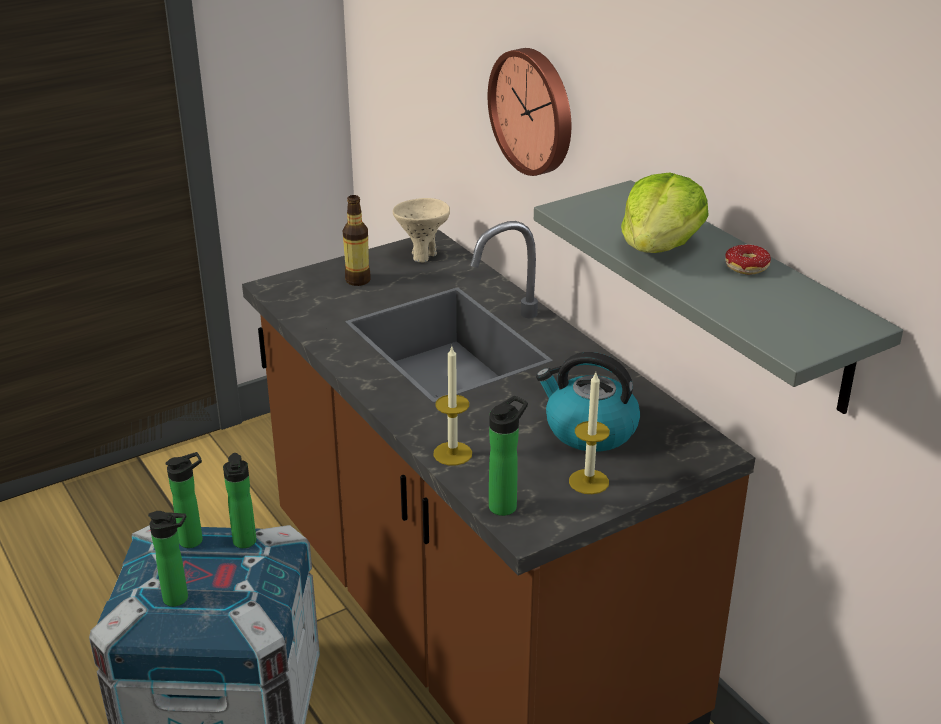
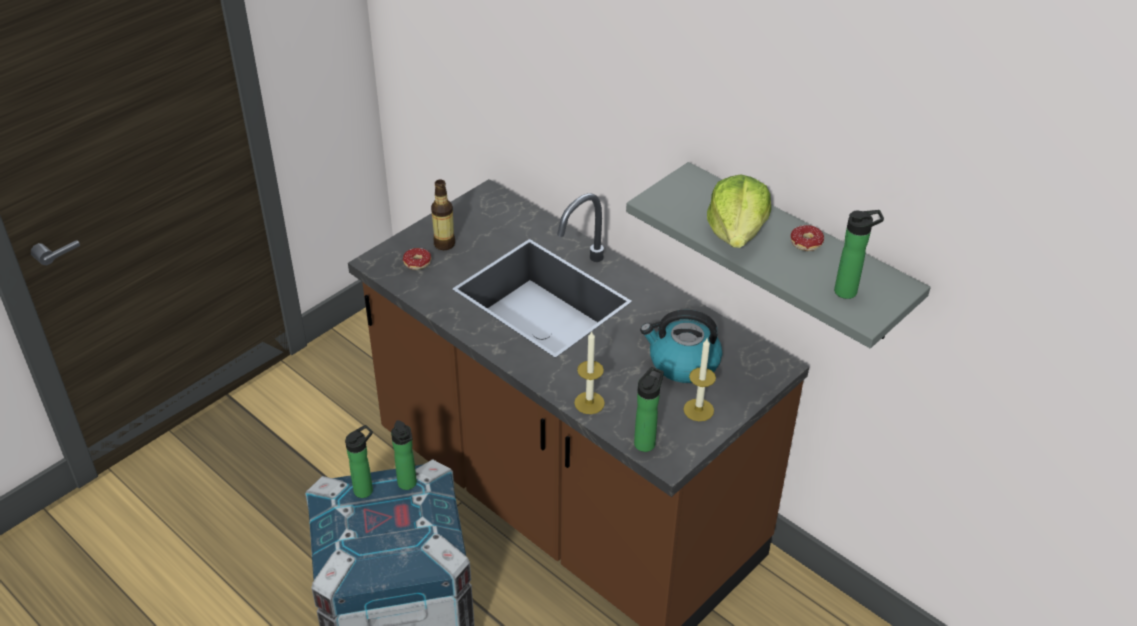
camera: 15 degrees left, 10 degrees up
(179, 599) = (377, 543): bottle -> bottle (849, 291)
(317, 296) = (418, 266): none -> donut
(422, 255) = (487, 209): beige bowl -> none
(534, 111) = (589, 98): wall clock -> none

